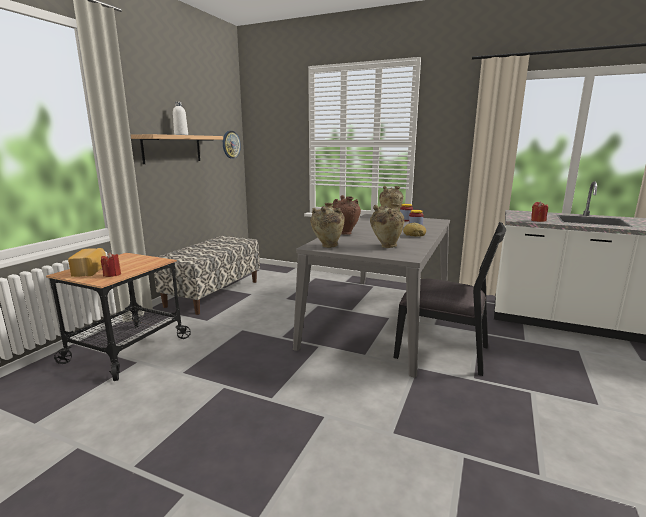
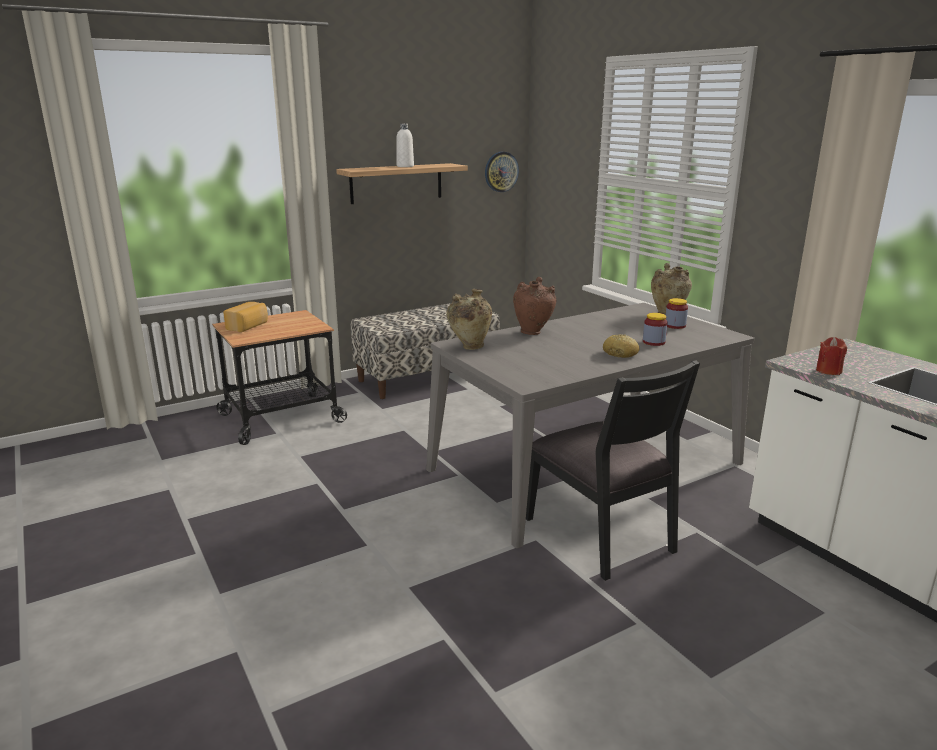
camera: 35 degrees right, 5 degrees up
(112, 274) = (257, 335): red candle -> none
(386, 246) = (537, 363): beige vase -> none

